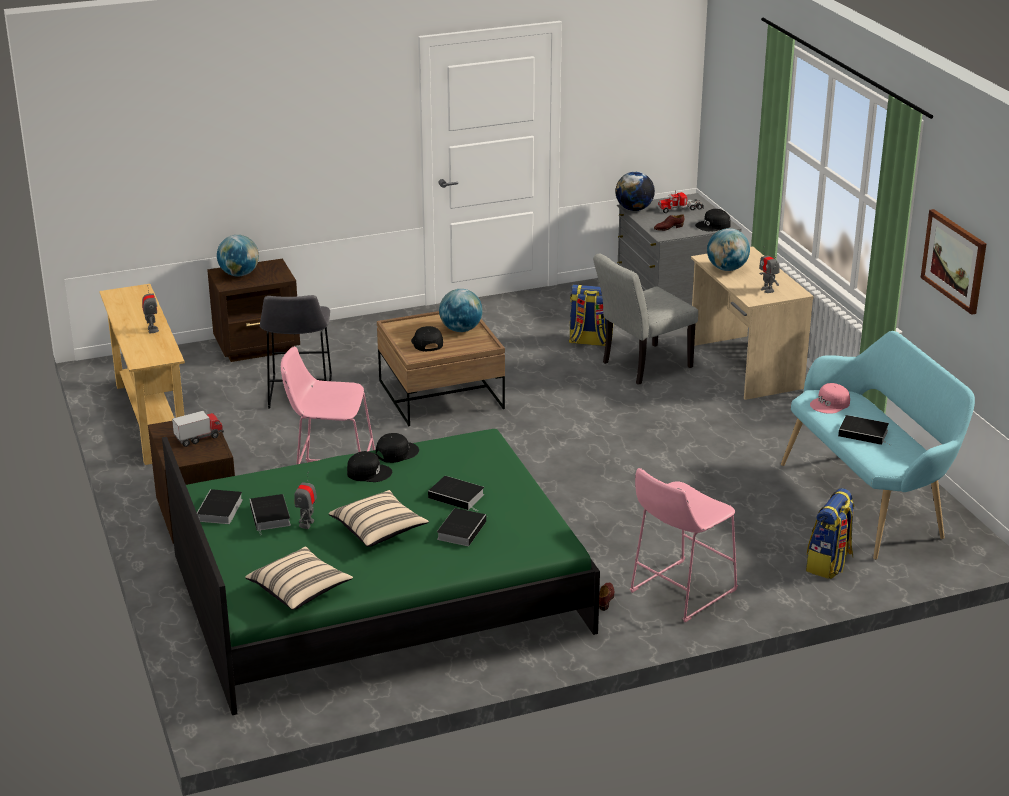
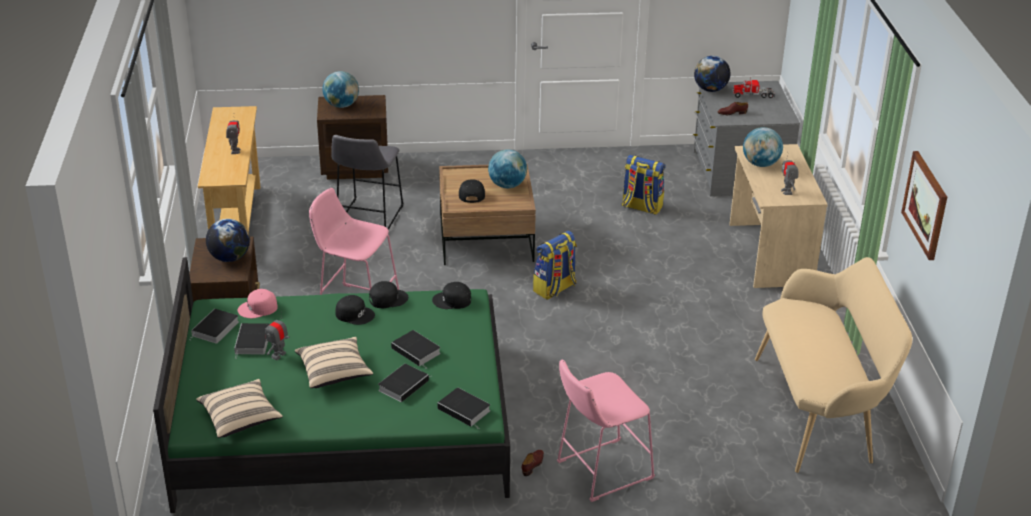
camera: 15 degrees right, 5 degrees up
(199, 438) = (229, 258): toy truck -> globe
(641, 366) = (675, 239): grey chair -> none
(713, 225) = (774, 116): black cap -> black cap (452, 300)
(829, 564) = (751, 469): backpack -> backpack (555, 289)
(830, 404) = (796, 316): pink cap -> pink cap (258, 308)
(865, 433) = (813, 352): book -> book (465, 410)
(869, 501) = (820, 411): turquoise bench -> beige bench

